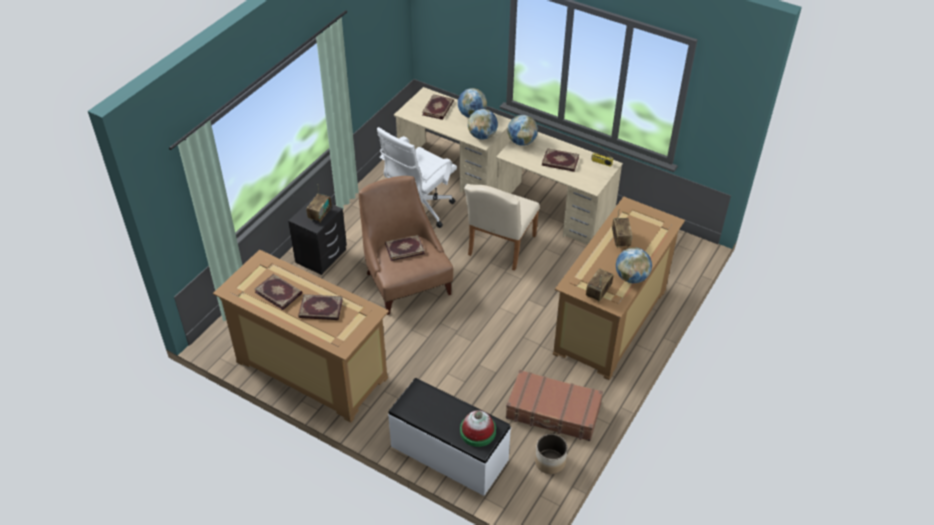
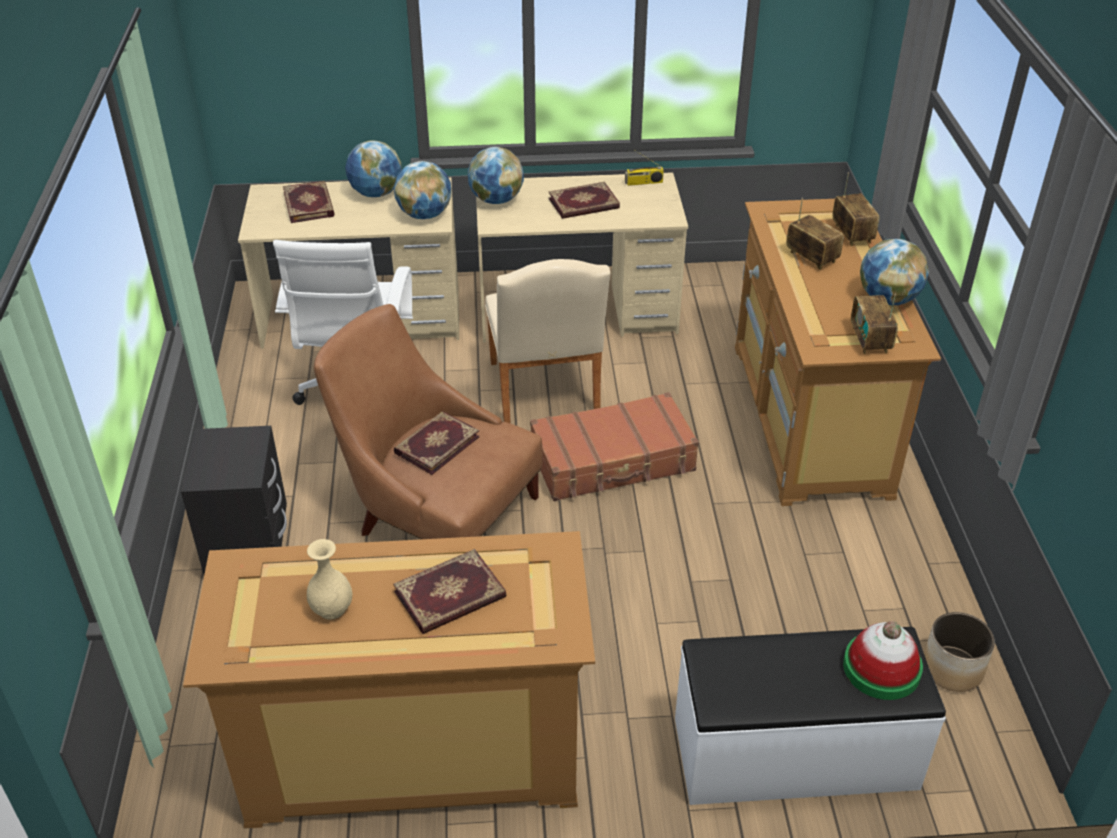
camera: 35 degrees left, 5 degrees down
(279, 292) = (332, 609): book -> beige vase
(320, 214) = (236, 454): radio -> radio (852, 234)
(553, 412) = (875, 591): brown suitcase -> brown suitcase (613, 461)

